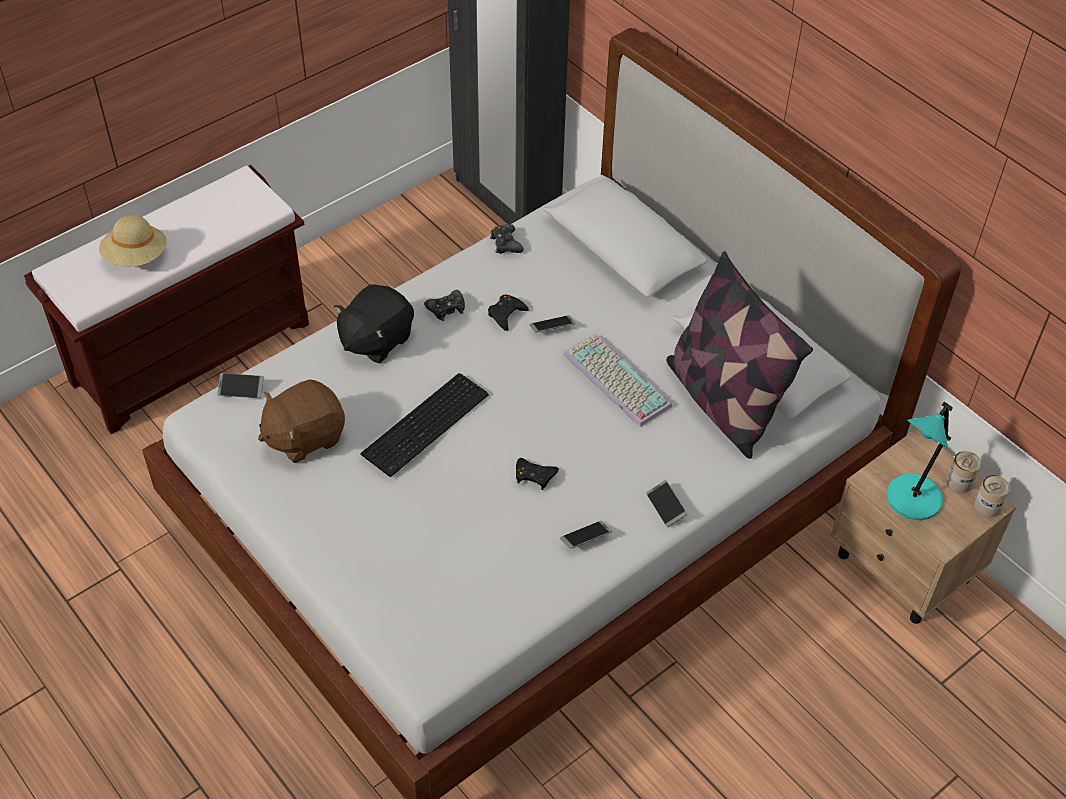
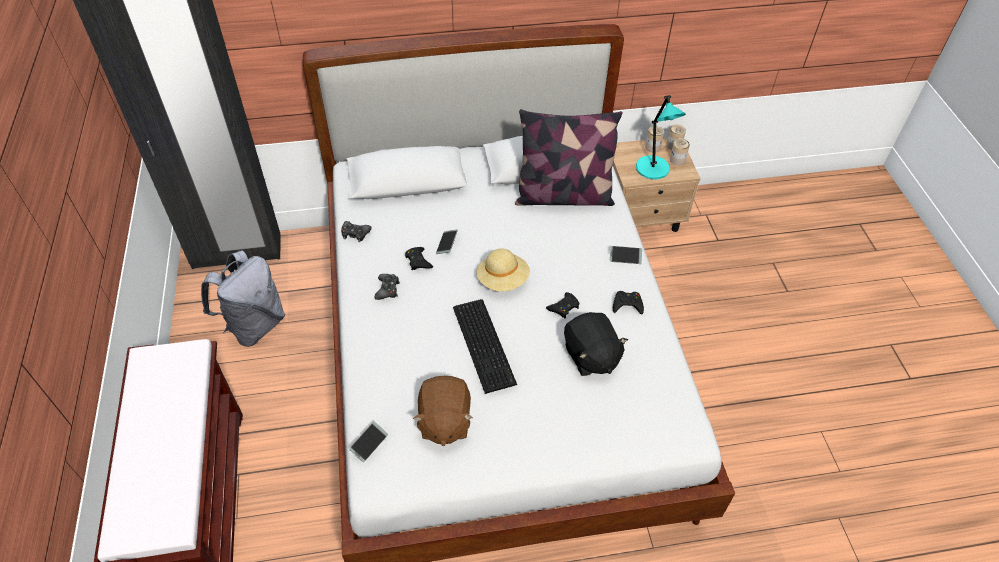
camera: 60 degrees left, 0 degrees up
(136, 257) = (158, 466): beige hat -> beige hat (503, 280)
(375, 340) = (384, 341): black plush toy -> black plush toy (590, 356)
(422, 271) = (254, 325): none -> grey backpack
(585, 538) = (627, 305): phone -> black game controller
(614, 380) = (513, 235): keyboard -> none
(959, 521) = (677, 159): none -> can

